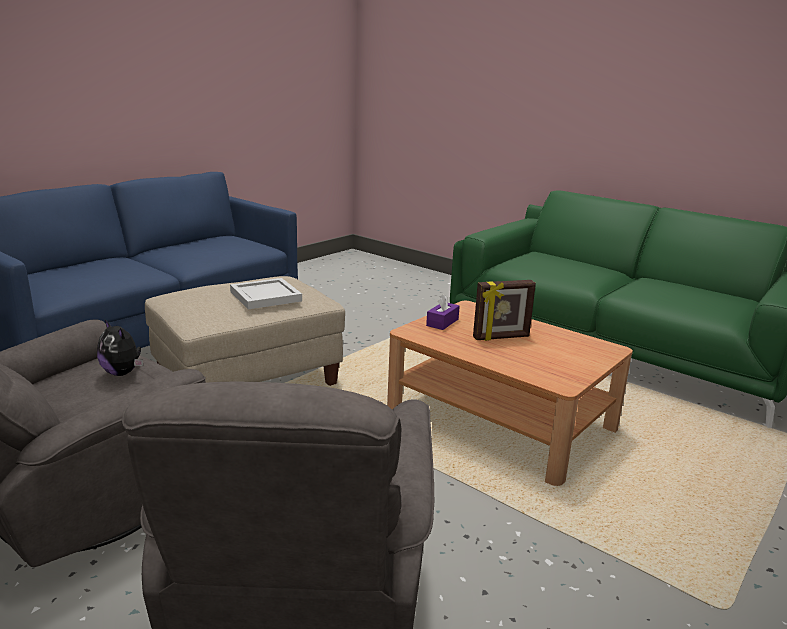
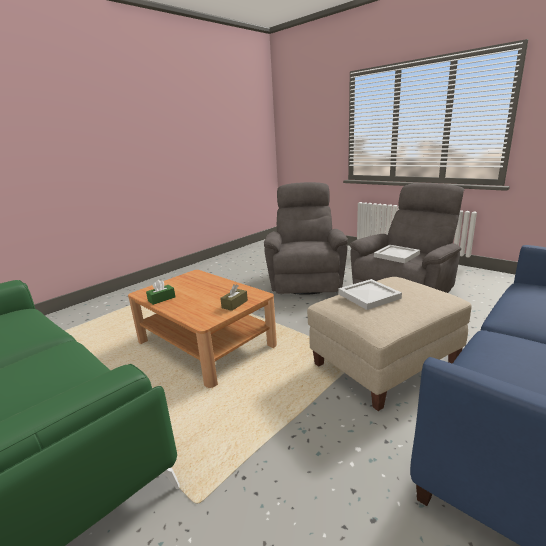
camera: 175 degrees left, 0 degrees up
(122, 373) = (396, 255): plush toy -> white tray
(442, 322) = (234, 304): purple tissue box -> brown tissue box
(501, 337) = (202, 295): picture frame -> none
(560, 336) = (161, 299): none -> green tissue box

